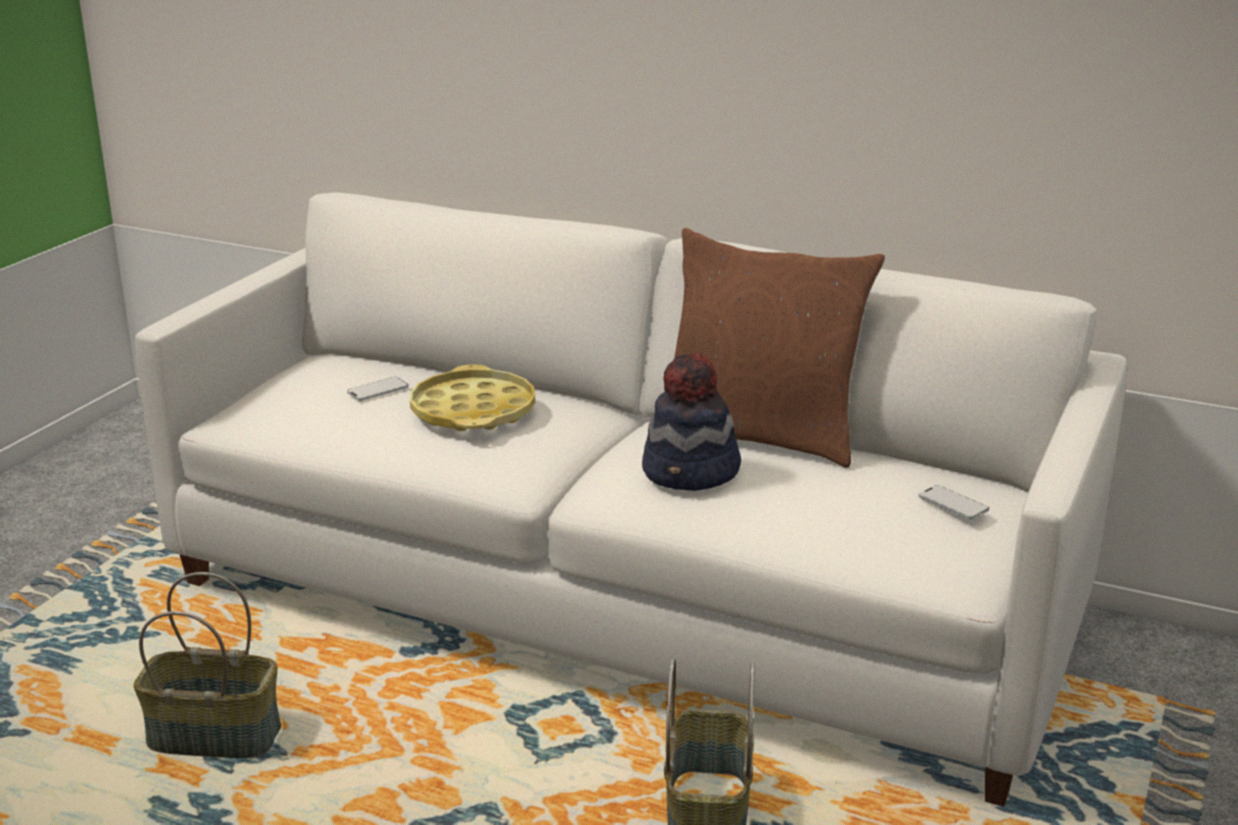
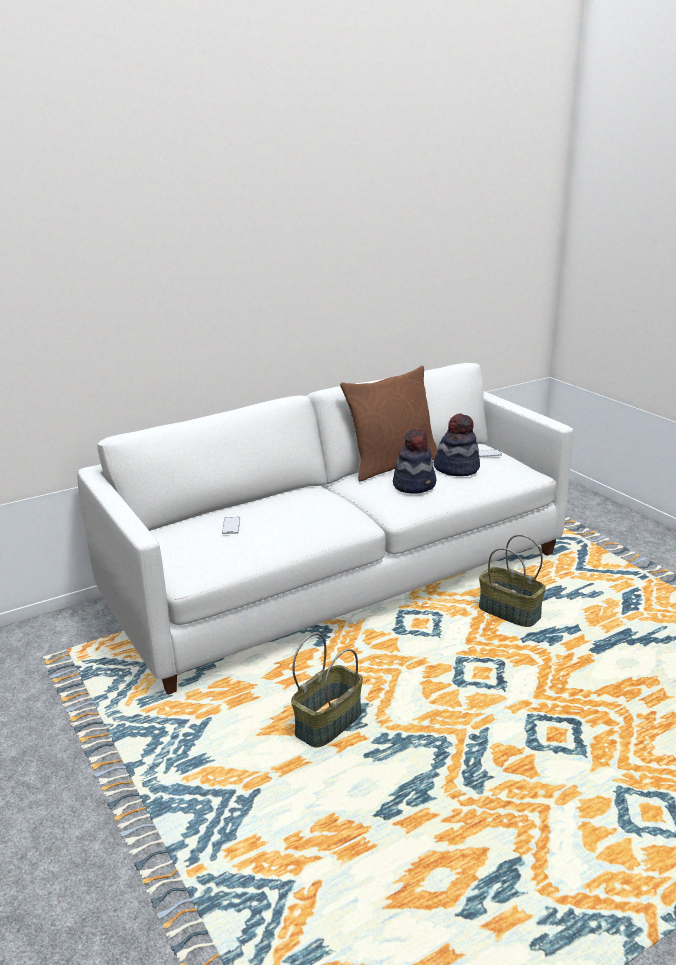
camera: 55 degrees left, 0 degrees up
(473, 411) = (294, 509): yellow tray -> none
(824, 490) = (456, 468): none -> hat

